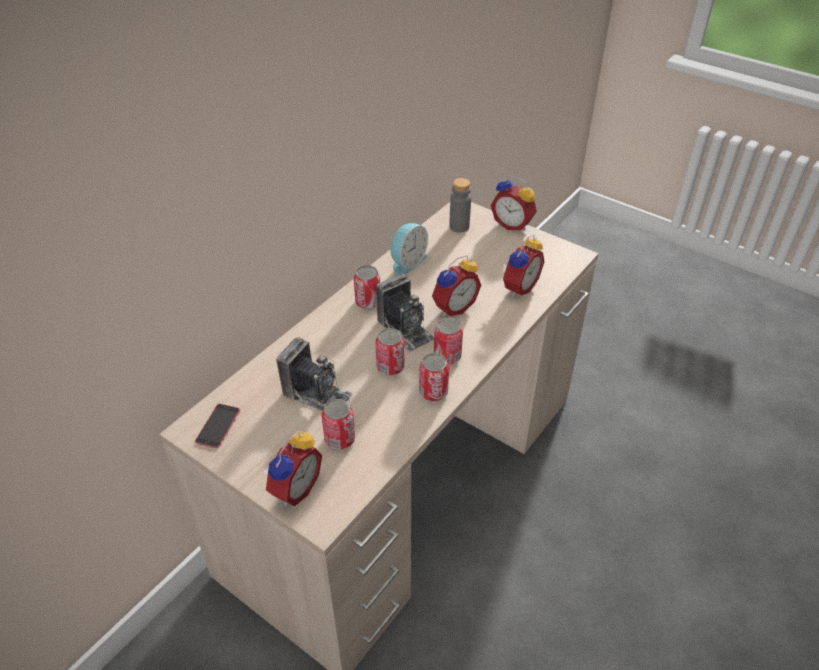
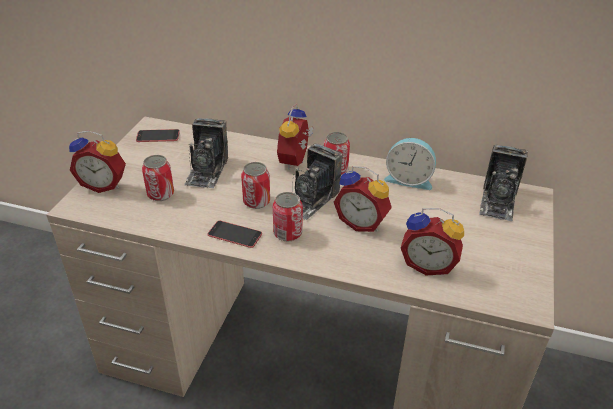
camera: 70 degrees right, 5 degrees down
(433, 392) = (234, 234): can -> phone
(459, 226) = (498, 201): grey bottle -> camera
(513, 224) = (541, 240): alarm clock -> alarm clock (296, 161)

